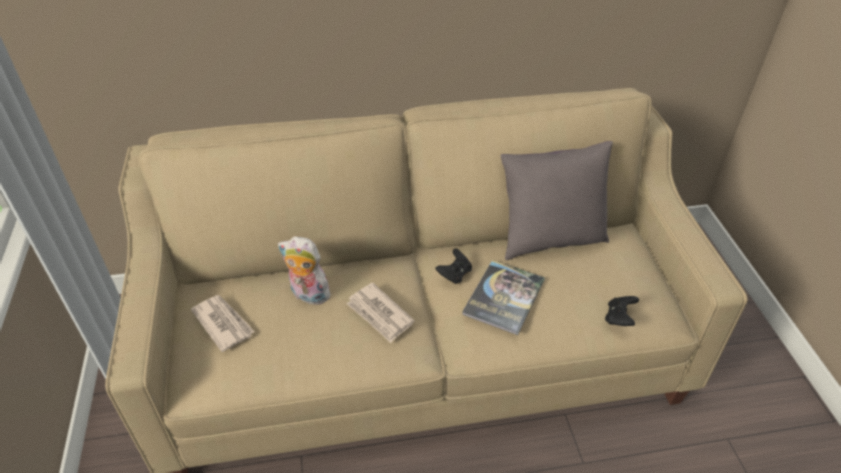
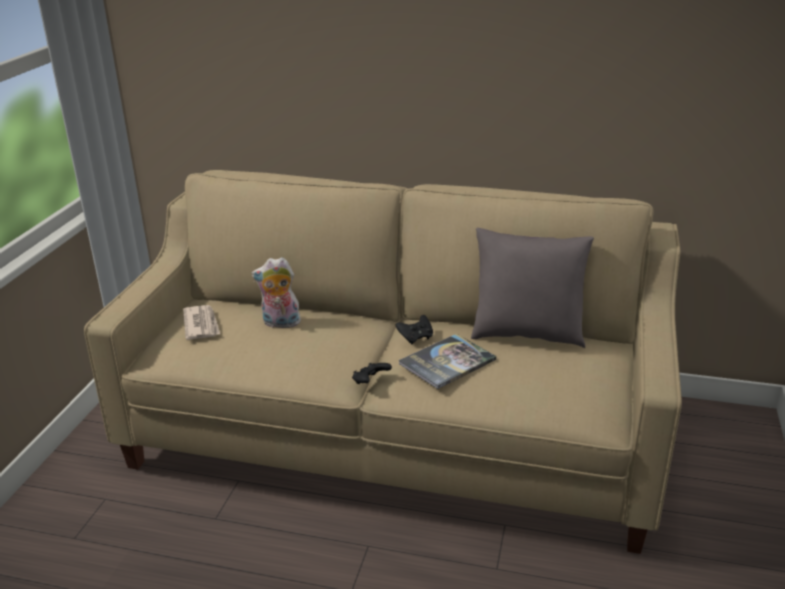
camera: 25 degrees right, 15 degrees down
(308, 295) = (280, 323): plush toy -> plush toy turned 45 degrees counterclockwise
(380, 314) = (328, 348): newspaper -> none
(619, 318) = (548, 403): black game controller -> black game controller (370, 382)

